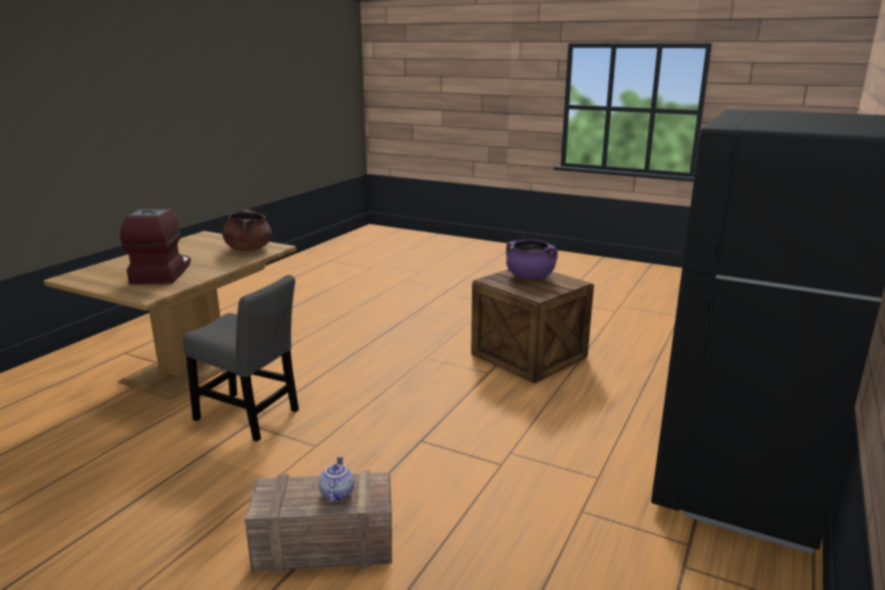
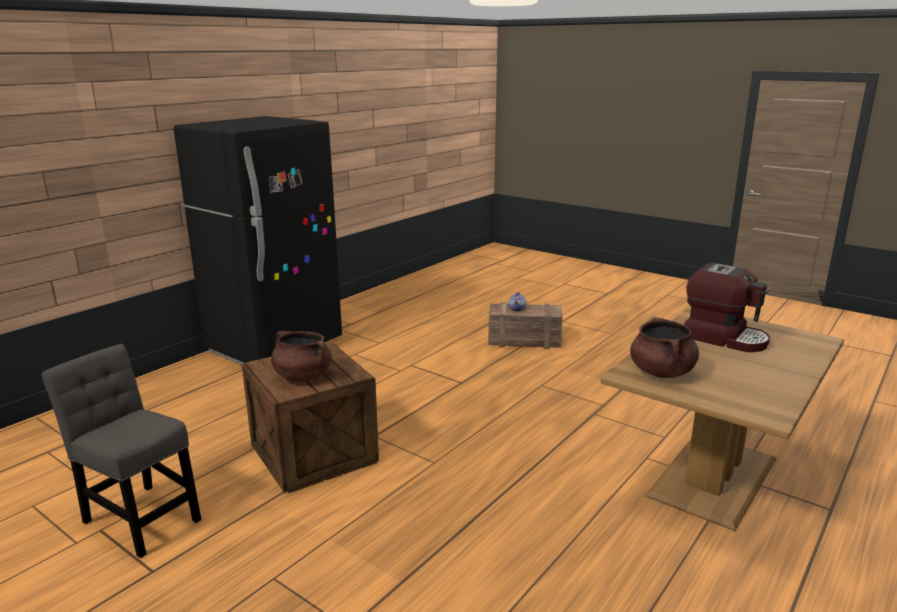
camera: 170 degrees left, 0 degrees up
(161, 273) = (724, 338): coffee machine -> coffee machine turned 60 degrees counterclockwise
(250, 417) = (605, 411): grey chair -> grey chair (139, 517)
(530, 277) = (302, 376): purple cooking pot -> brown cooking pot

